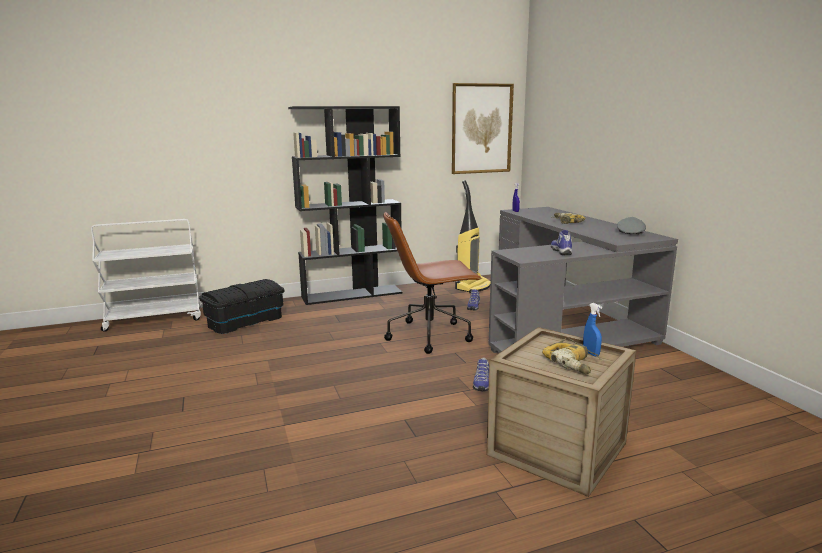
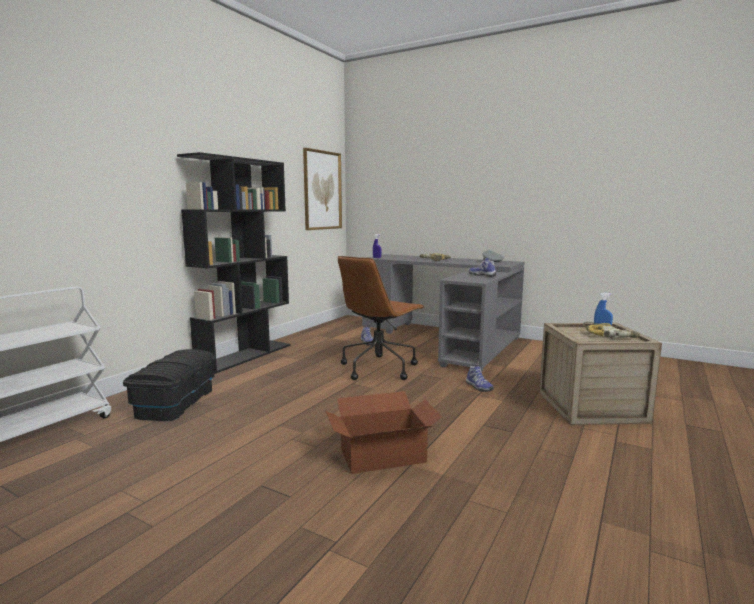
camera: 40 degrees left, 5 degrees down
(280, 409) = (382, 455): none -> cardboard box
(473, 287) = (339, 330): vacuum cleaner -> none

